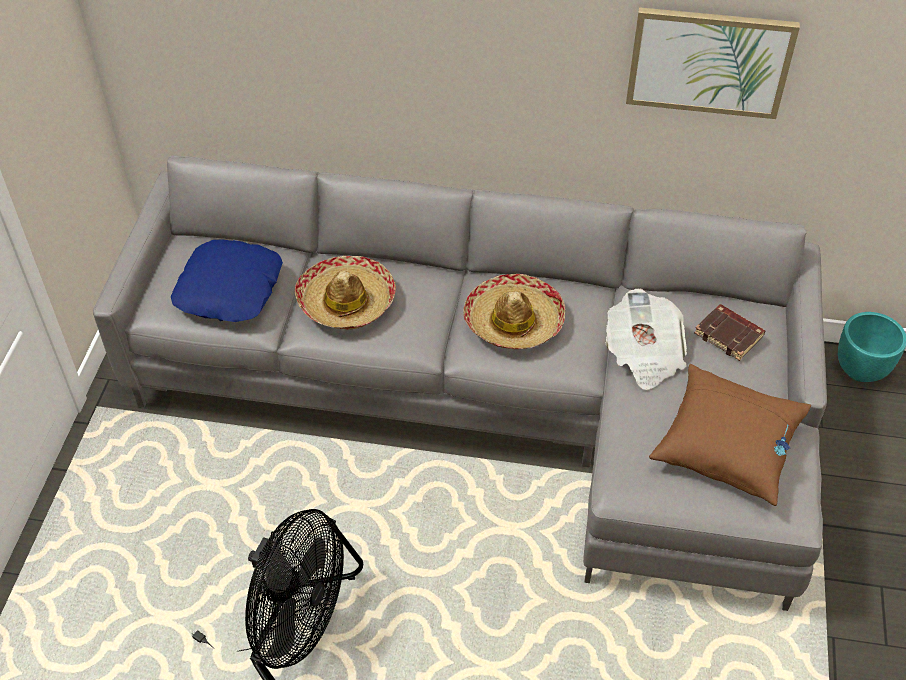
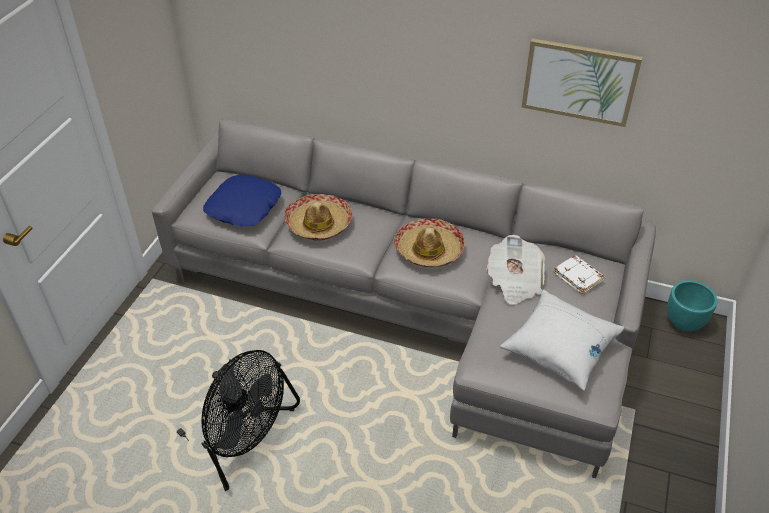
camera: 10 degrees right, 5 degrees down
(726, 447) = (559, 349): brown pillow -> grey pillow
(729, 335) = (579, 277): brown book -> white book

